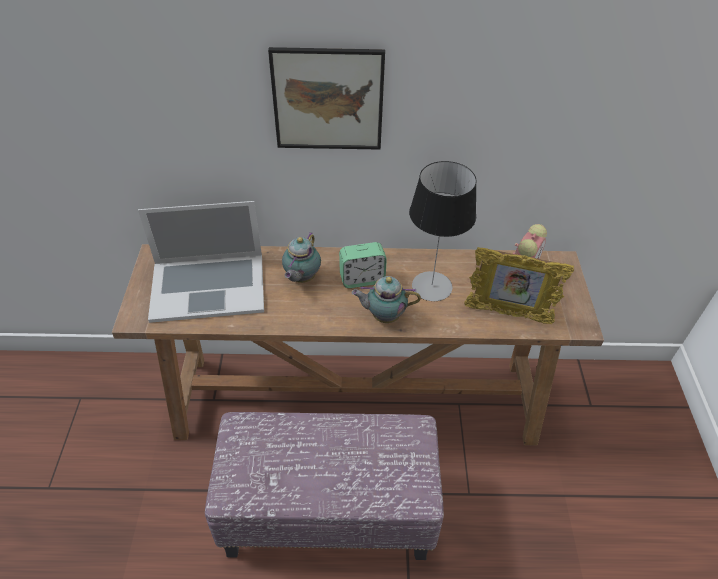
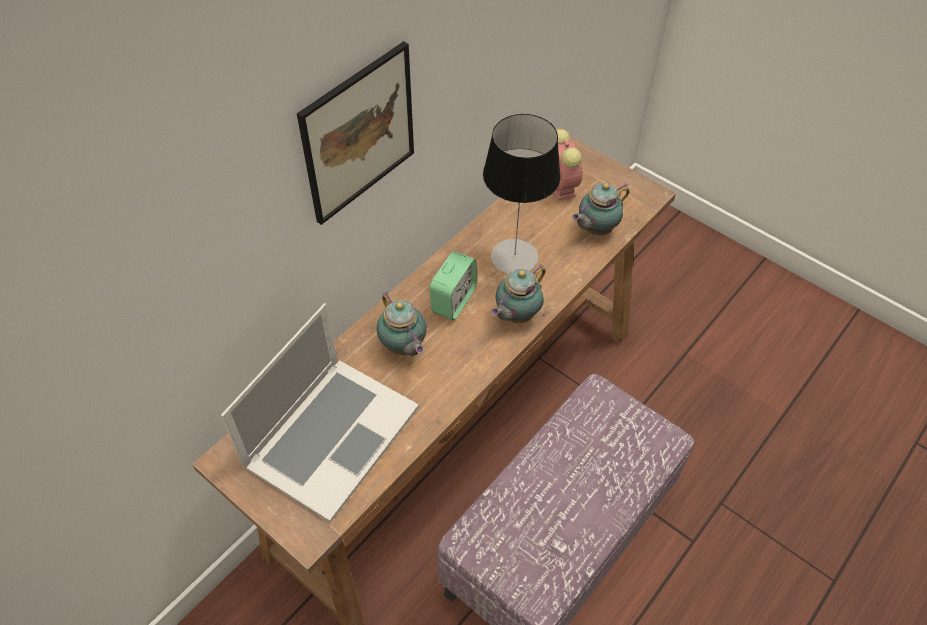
camera: 50 degrees left, 5 degrees up
(507, 314) = (595, 229): picture frame -> teapot

